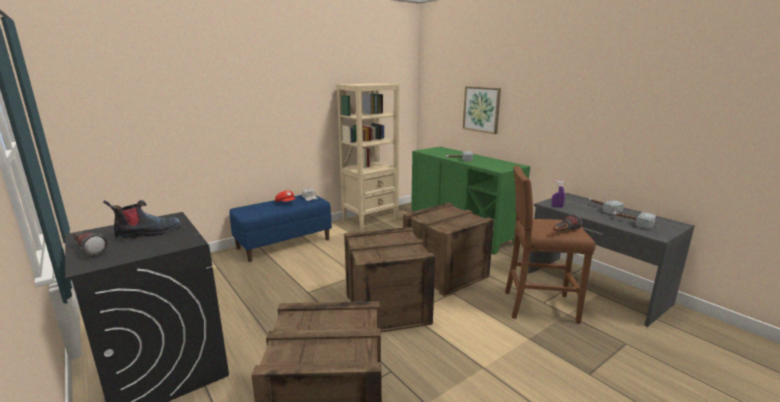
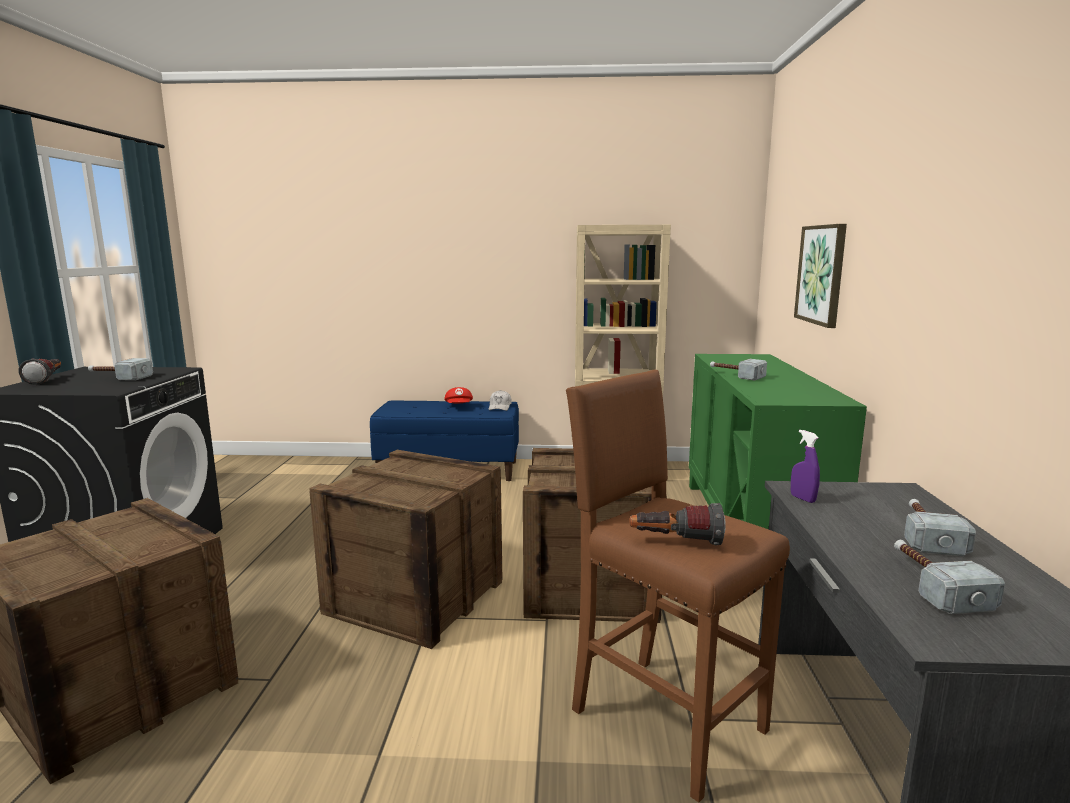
camera: 40 degrees right, 5 degrees down
(148, 233) = (118, 377): boot -> hammer

